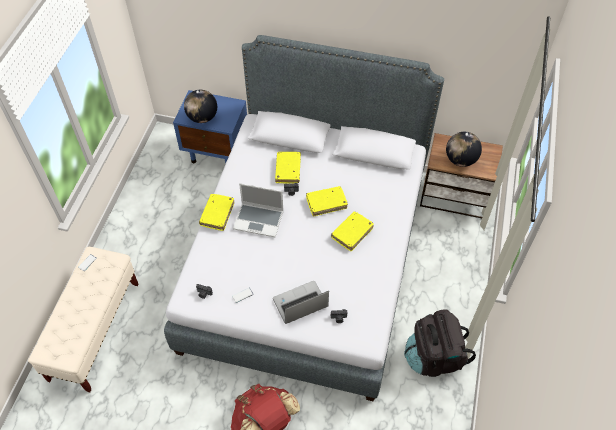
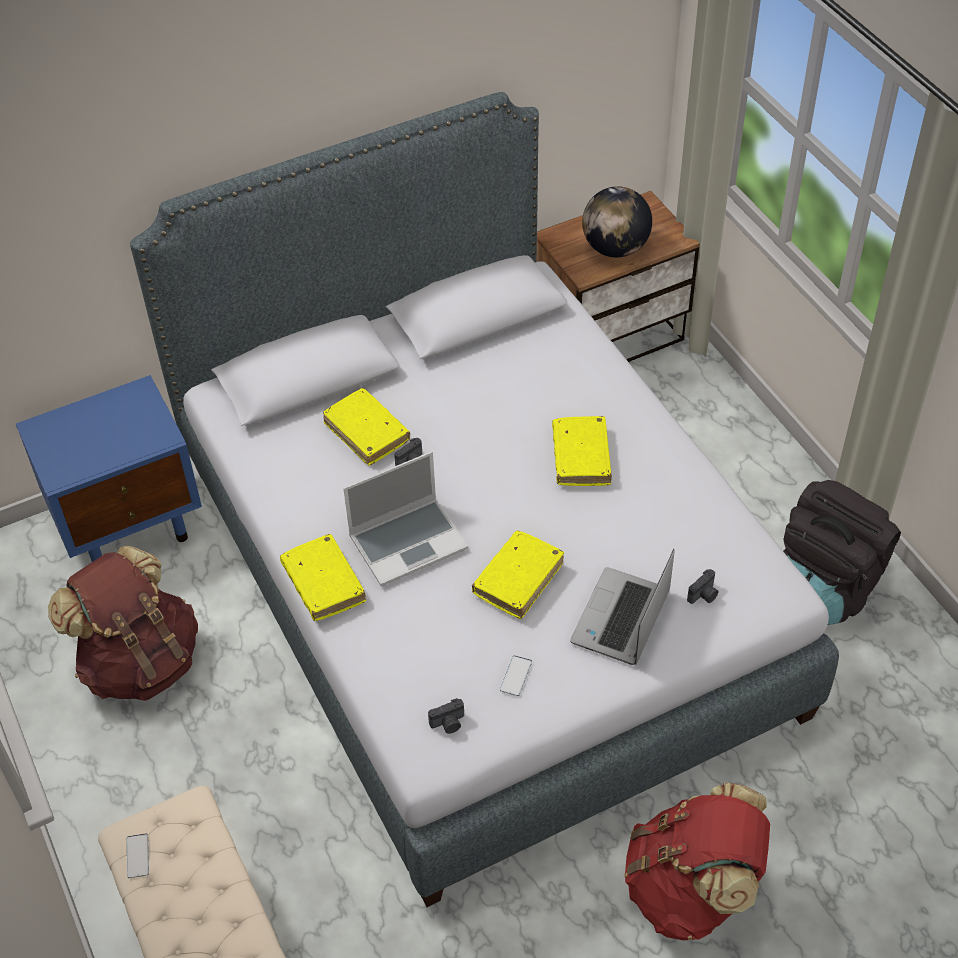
camera: 40 degrees left, 5 degrees down
(175, 202) = (140, 662): none -> brown backpack
(202, 117) = (99, 453): globe -> none
(326, 203) = (490, 440): yellow book -> yellow book (518, 579)

